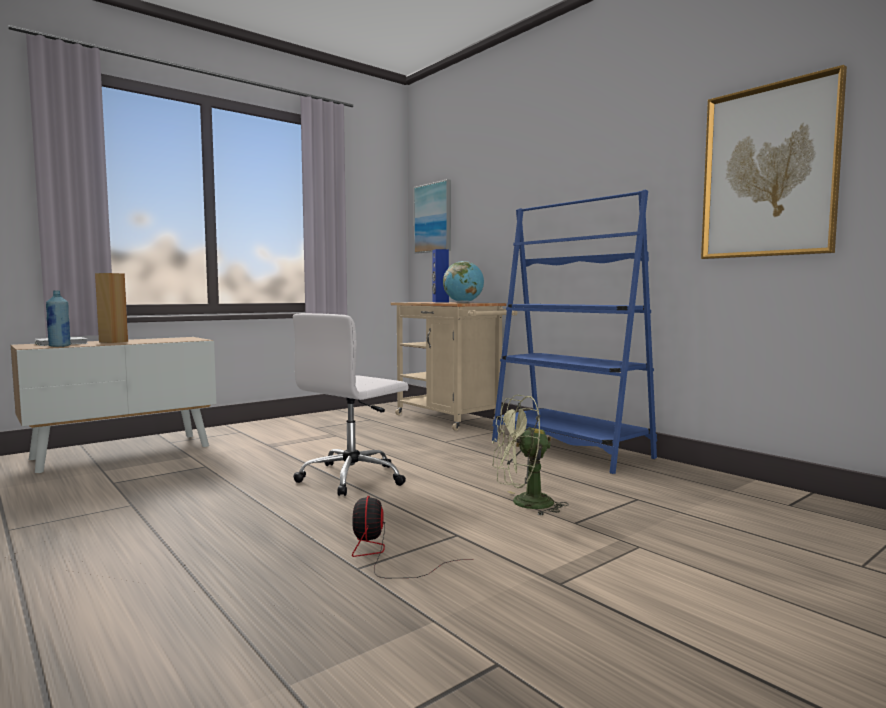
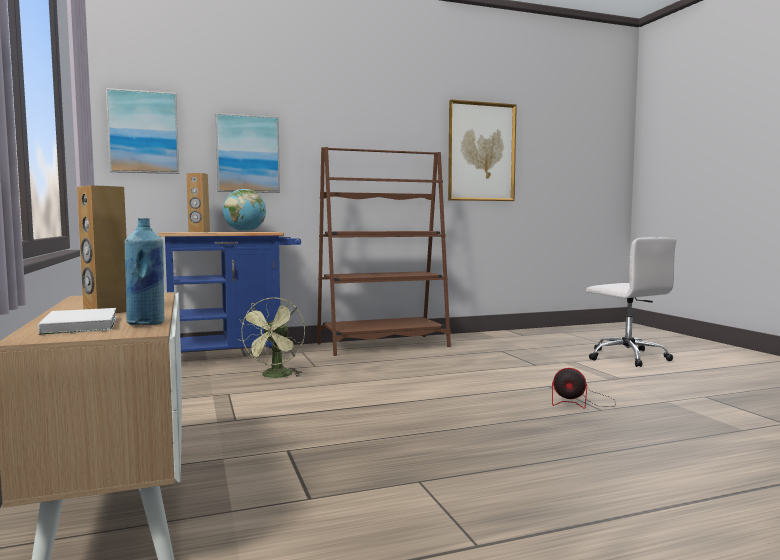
camera: 70 degrees left, 0 degrees up
(353, 477) = (400, 398): white office chair -> white office chair (626, 357)
(440, 302) = (199, 232): blue speaker -> brown speaker
(452, 419) = (233, 356): beige cart -> blue cart
(493, 225) = (248, 154): none -> picture
(524, 504) = (498, 368): green fan -> green fan (275, 376)
(570, 449) = (383, 345): blue bookcase -> brown bookcase

